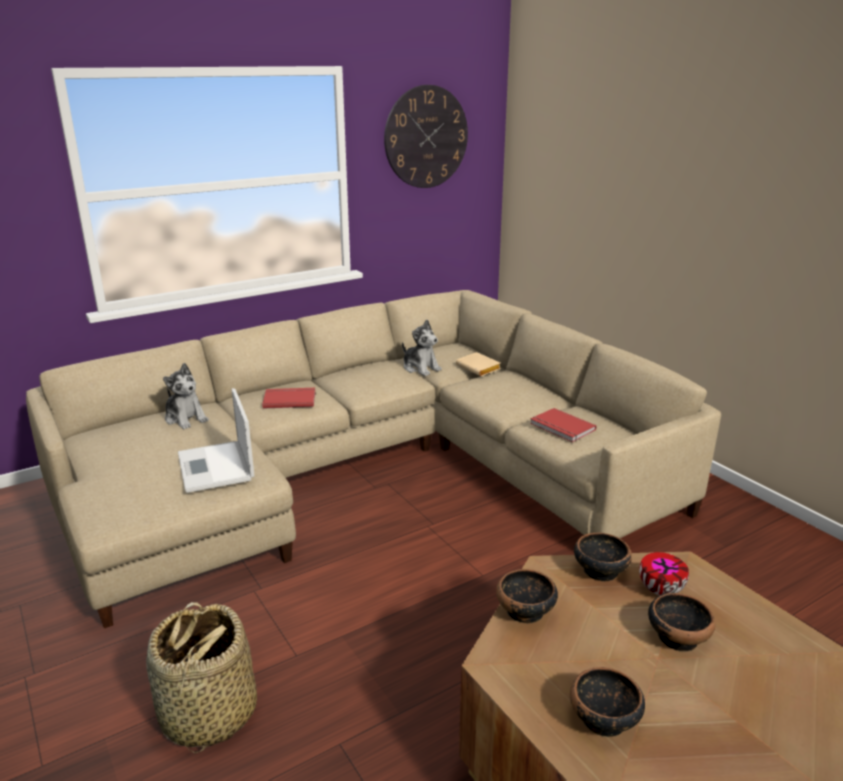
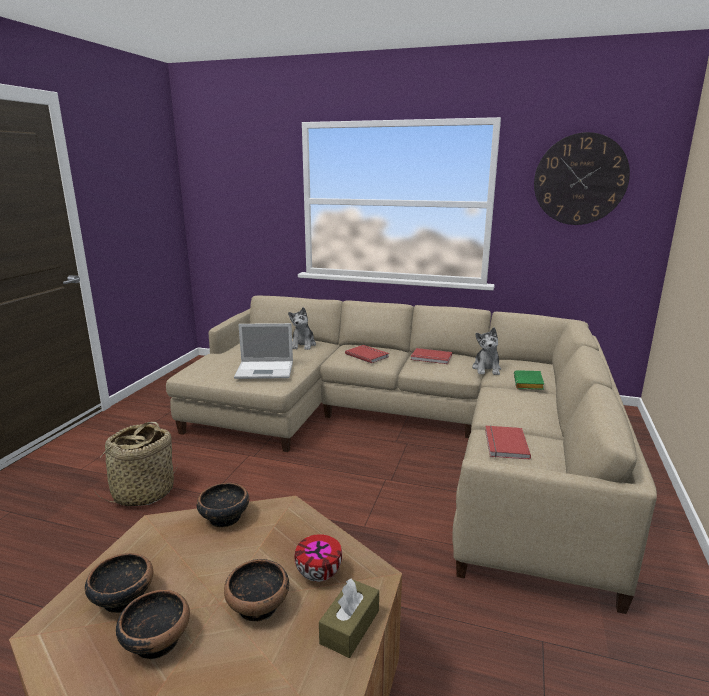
camera: 50 degrees right, 5 degrees down
(216, 467) = (266, 370): laptop -> laptop turned 120 degrees counterclockwise
(358, 376) = (431, 358): none -> red book
(479, 368) = (529, 384): beige book -> green book
(599, 570) = (311, 532): bowl -> bowl (157, 640)
(735, 601) = (350, 627): none -> brown tissue box

